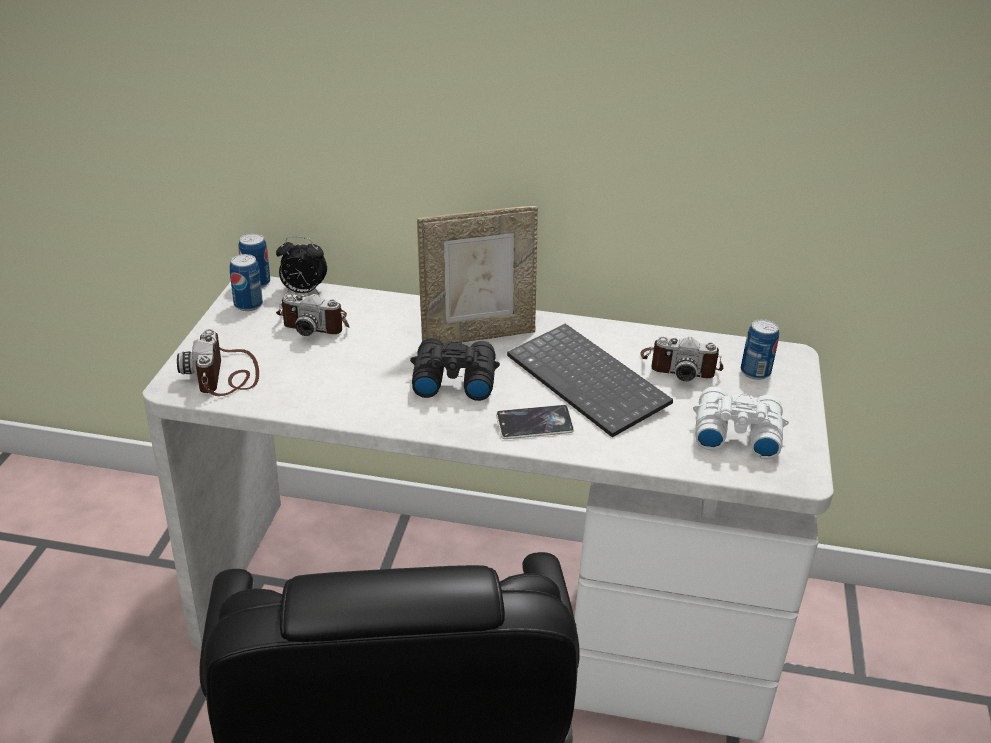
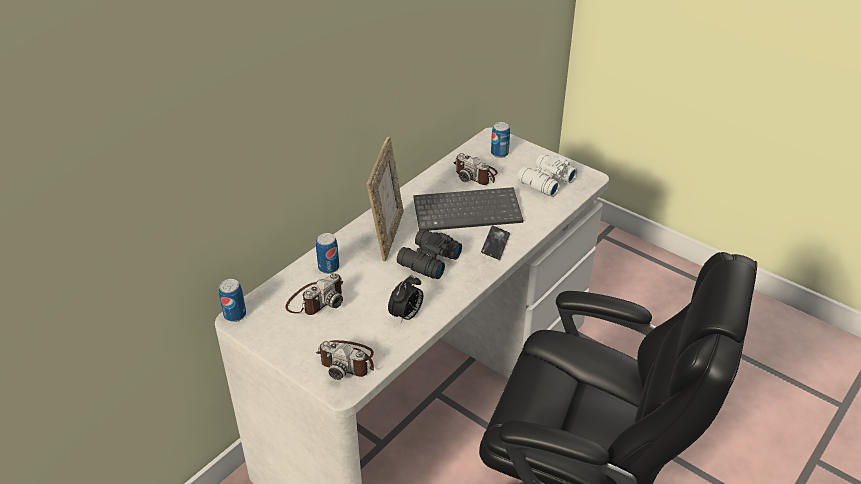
camera: 60 degrees left, 5 degrees up
(248, 305) = (263, 327): can -> can (328, 268)
(303, 292) = (269, 295): alarm clock -> alarm clock (406, 316)
(680, 366) = (476, 174): camera -> camera turned 90 degrees clockwise

